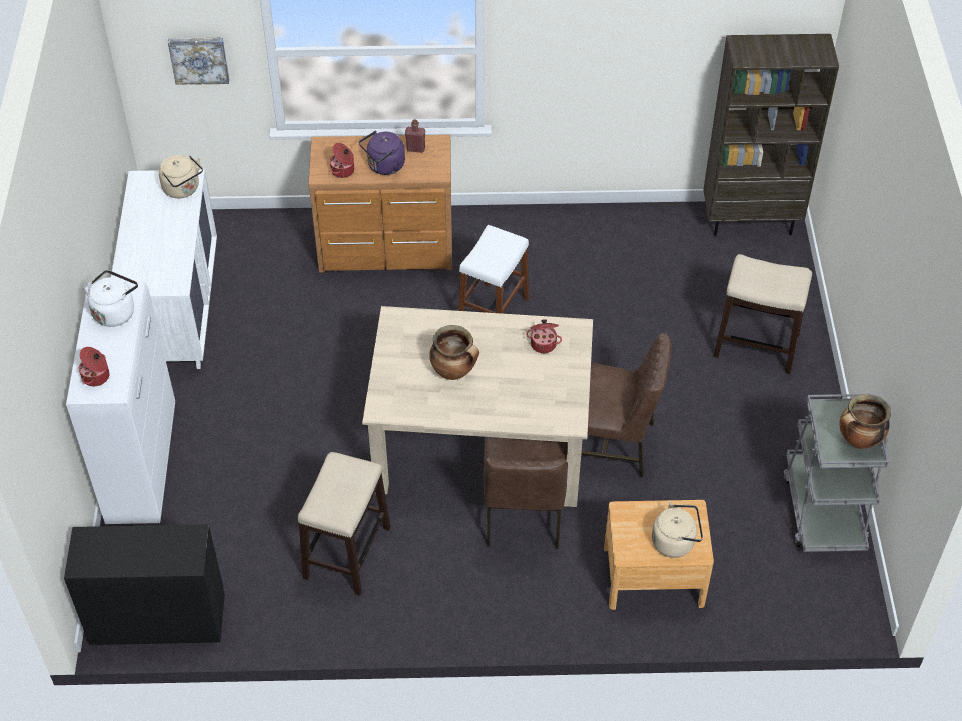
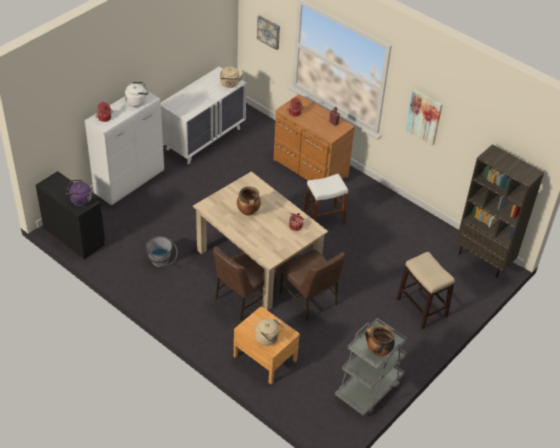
camera: 40 degrees right, 5 degrees down
(346, 553) = (162, 263): stool -> grey bucket
(384, 166) = (312, 121): purple kettle -> purple kettle (79, 200)
(577, 53) = (424, 116): none -> picture

